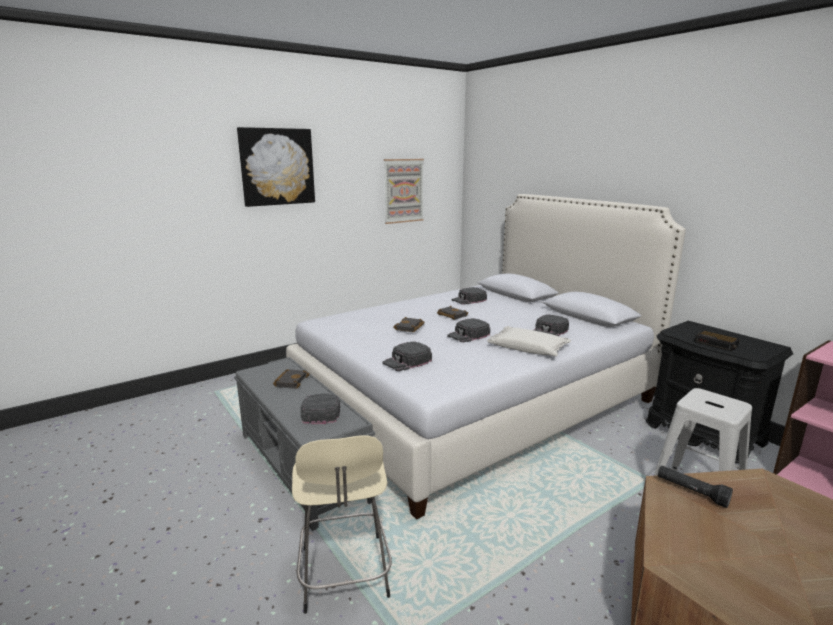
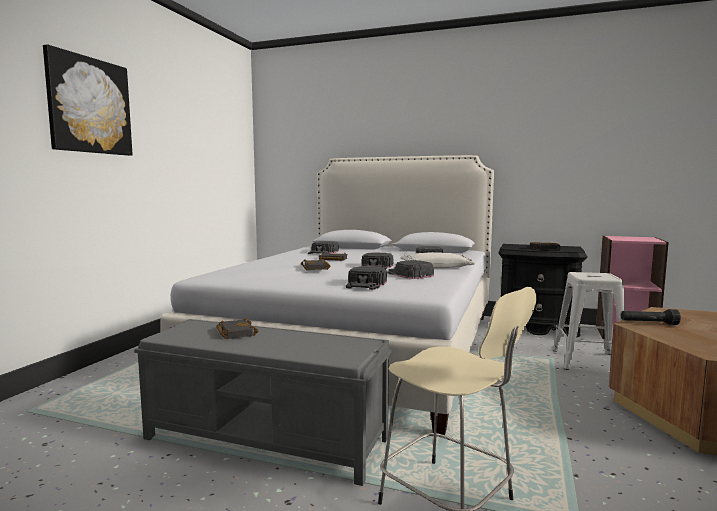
camera: 35 degrees left, 10 degrees down
(321, 411) = (320, 343): black cap -> black cap (409, 274)
(403, 191) = (210, 156): picture -> none

